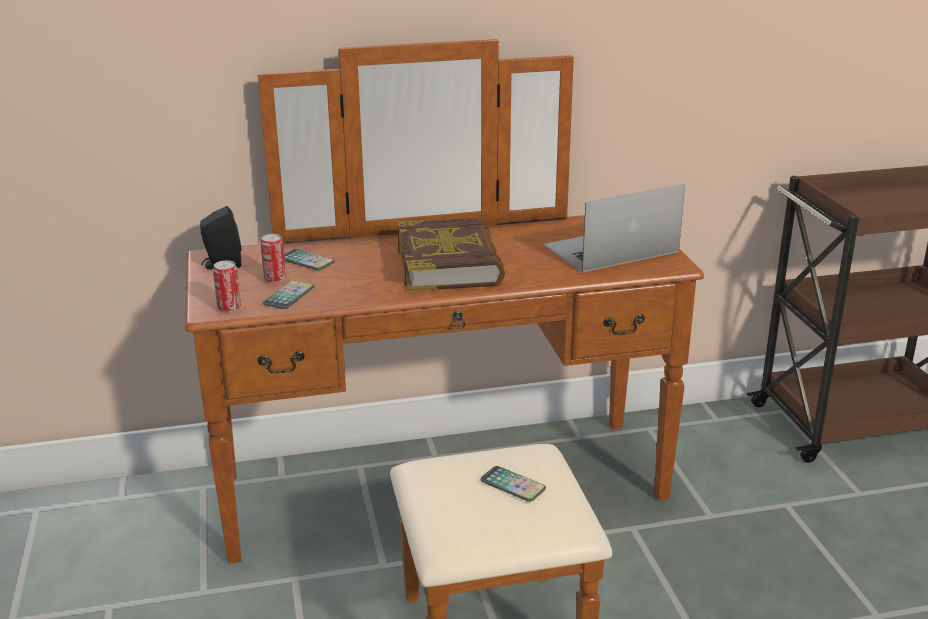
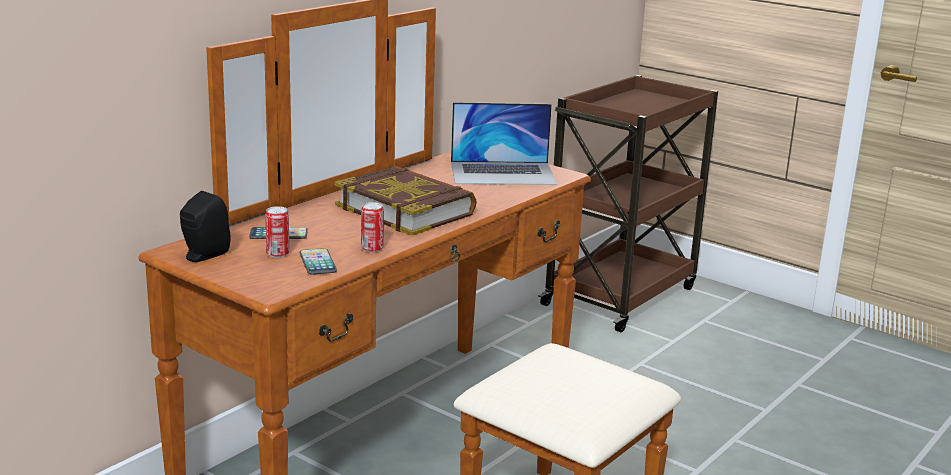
camera: 40 degrees left, 5 degrees down
(229, 308) = (282, 285): can -> can (372, 249)
(512, 485) = (577, 374): phone -> none
(610, 248) = (503, 173): laptop -> laptop turned 120 degrees counterclockwise

